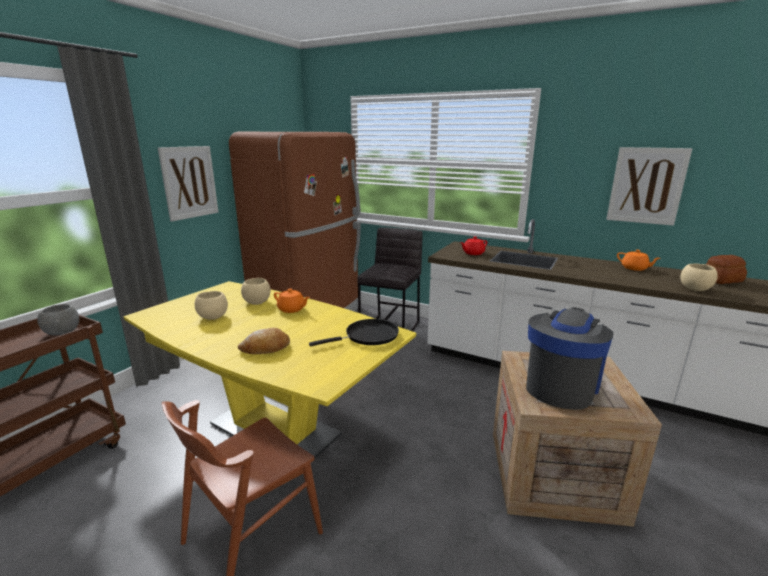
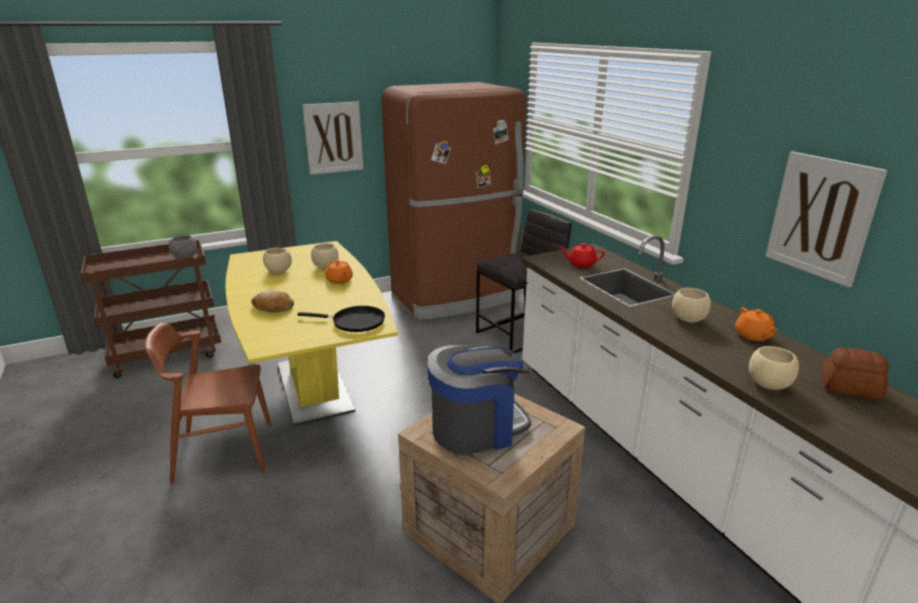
camera: 35 degrees right, 5 degrees up
(591, 268) = (688, 318): none -> beige bowl

